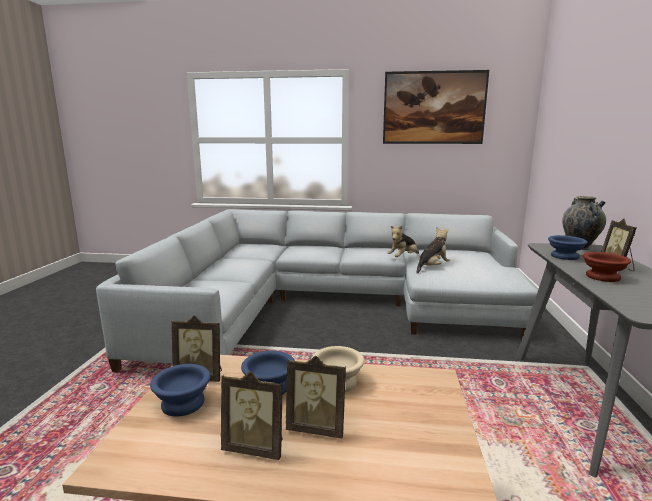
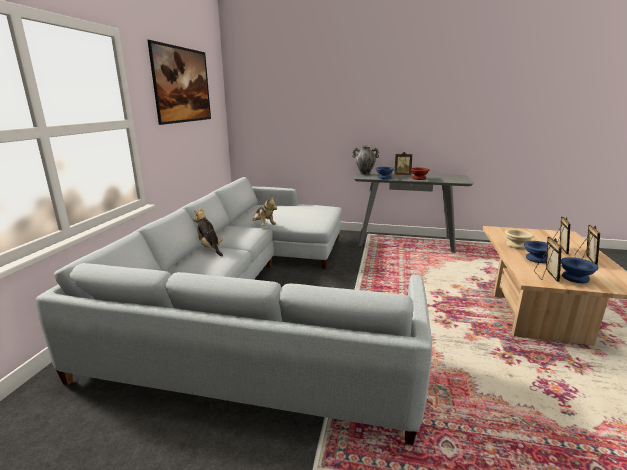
camera: 85 degrees left, 5 degrees up
(432, 267) = (292, 221): plush toy -> plush toy (209, 248)

